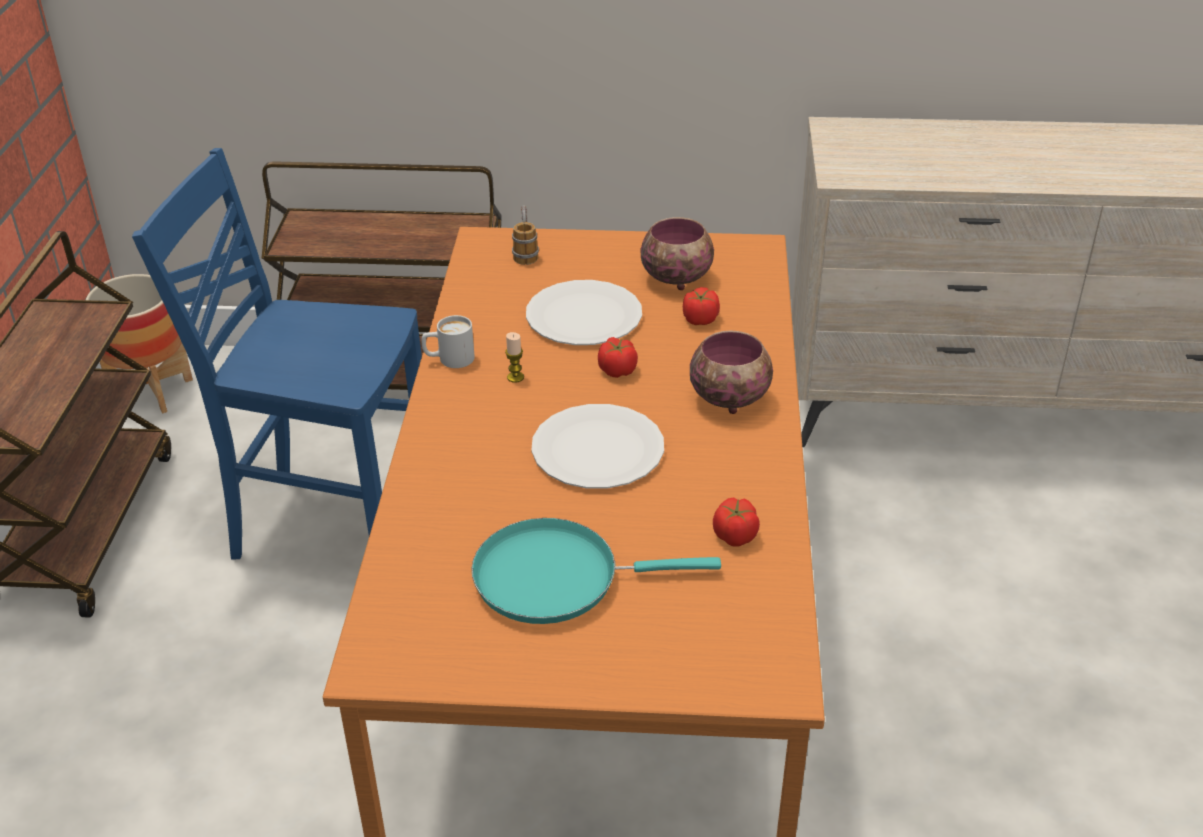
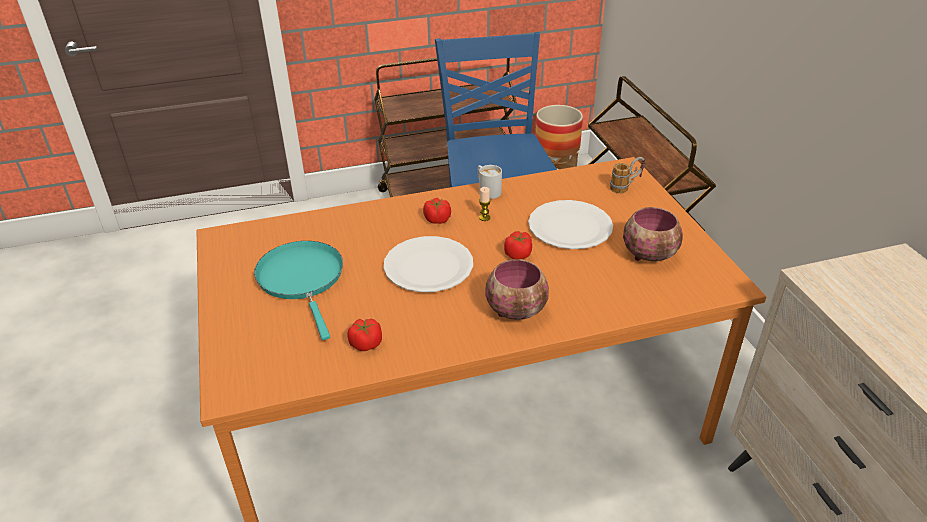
camera: 70 degrees right, 0 degrees up
(700, 319) = (605, 277): tomato -> tomato (437, 219)

